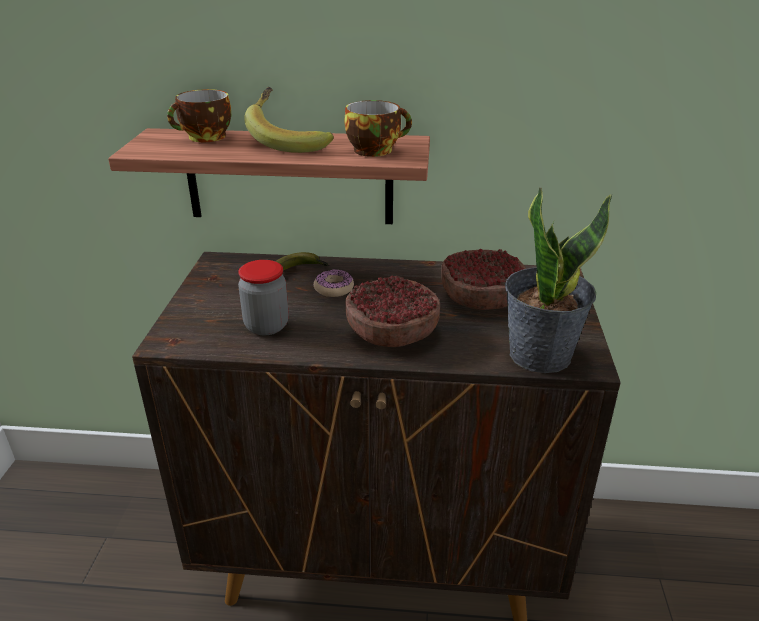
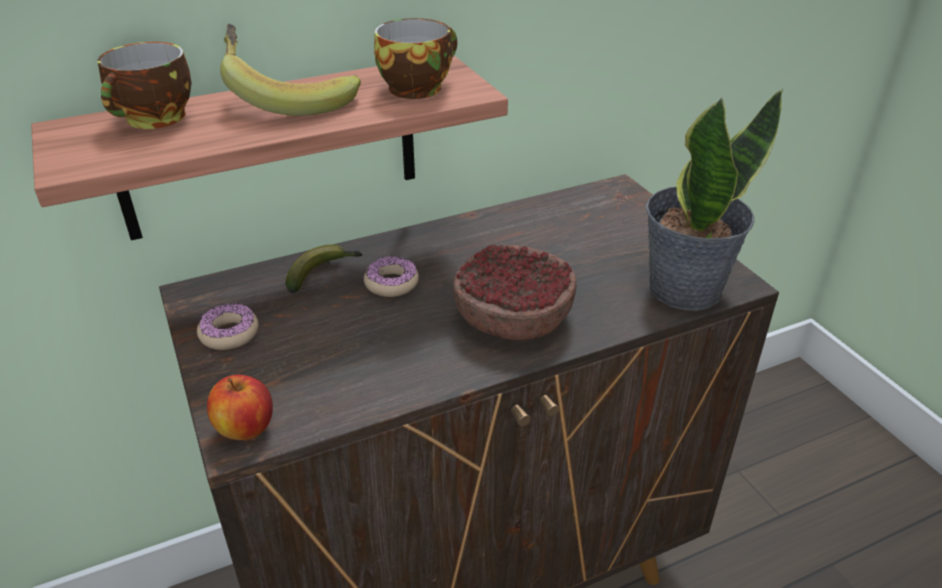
camera: 30 degrees left, 5 degrees up
(173, 339) = (245, 429): none -> apple
(214, 287) = (229, 334): none -> donut
(266, 326) = (356, 363): jar -> none
(480, 297) = (565, 241): bowl -> none

